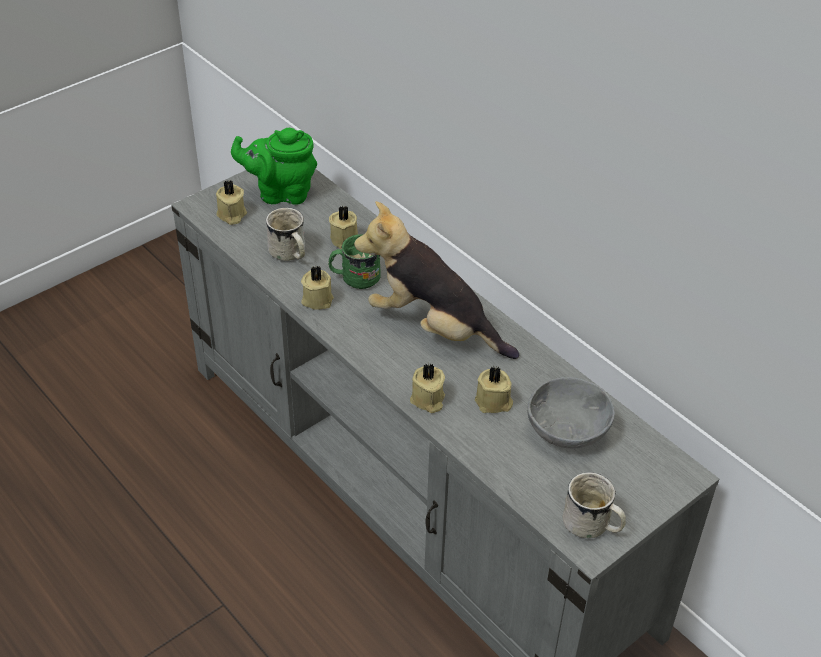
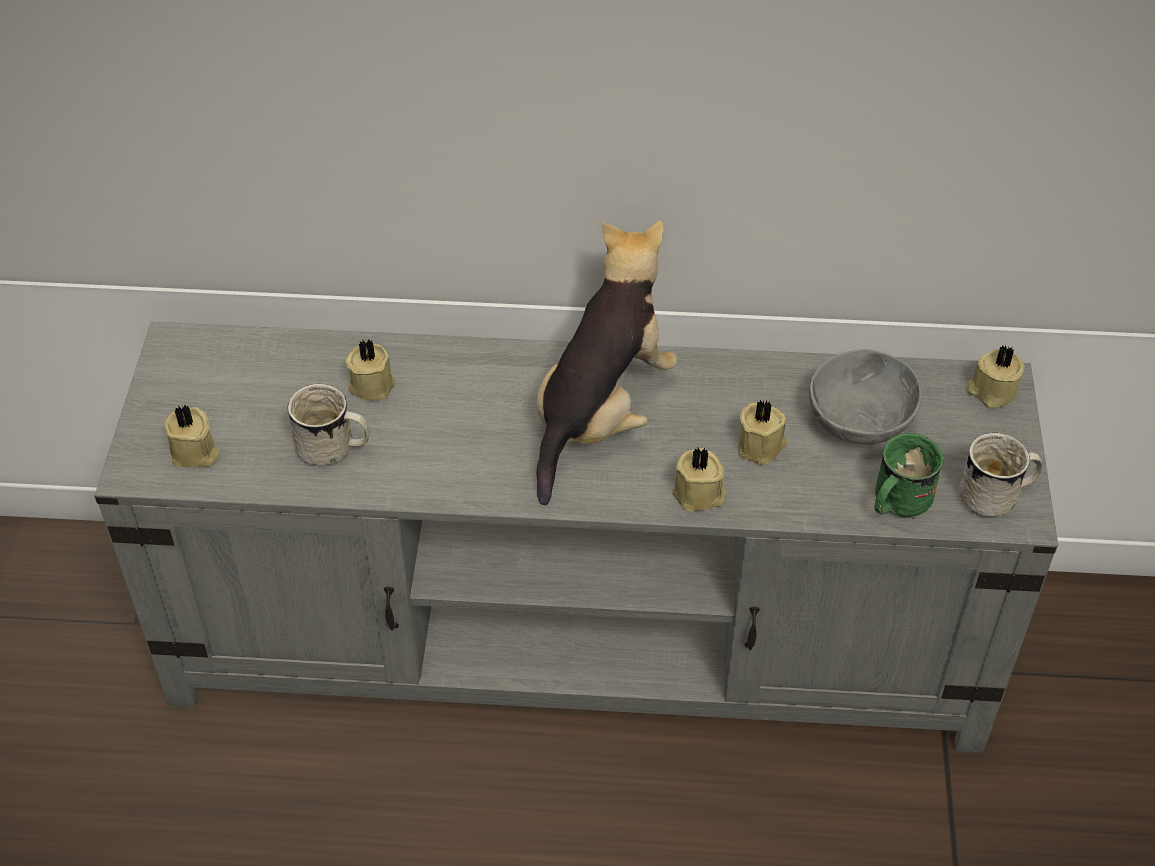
camera: 45 degrees left, 5 degrees up
(281, 193) = (218, 383): green teapot -> none
(317, 299) = (437, 476): beige candle -> beige candle (992, 391)
(354, 277) = (444, 421): green mug -> green mug (896, 502)
(433, 327) = (601, 413): plush toy -> plush toy turned 135 degrees clockwise

